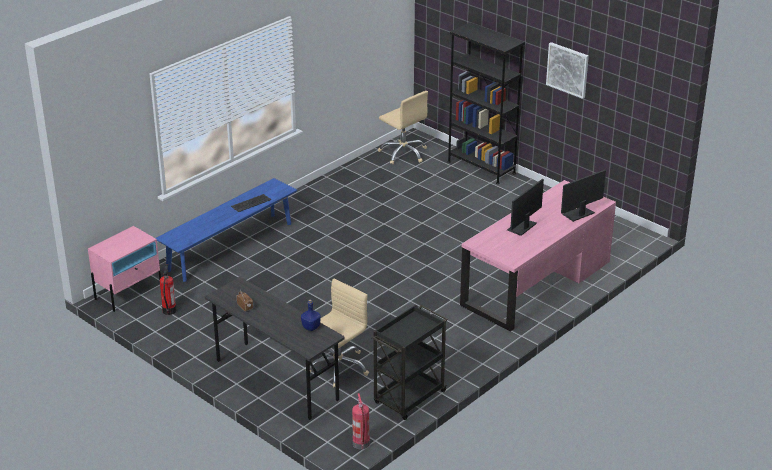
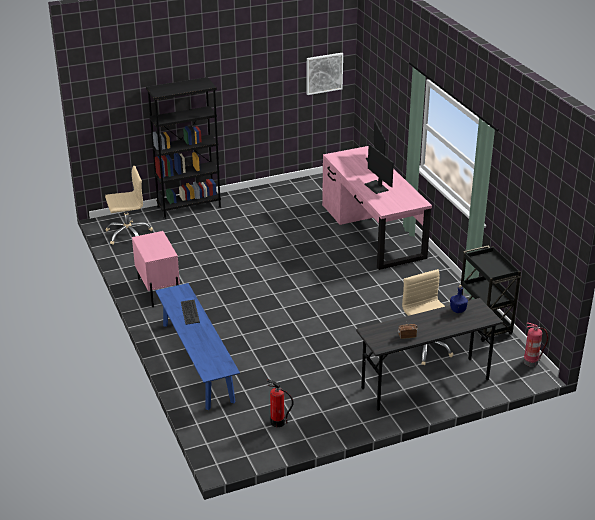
camera: 65 degrees left, 0 degrees up
(129, 292) = (225, 442): pink nightstand -> pink nightstand (158, 289)
(567, 69) = (251, 81): picture -> picture (324, 73)

